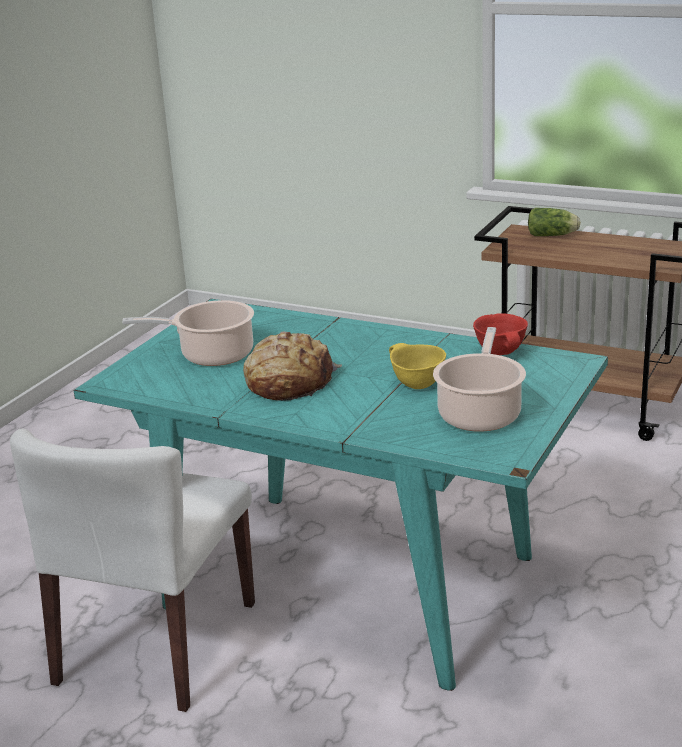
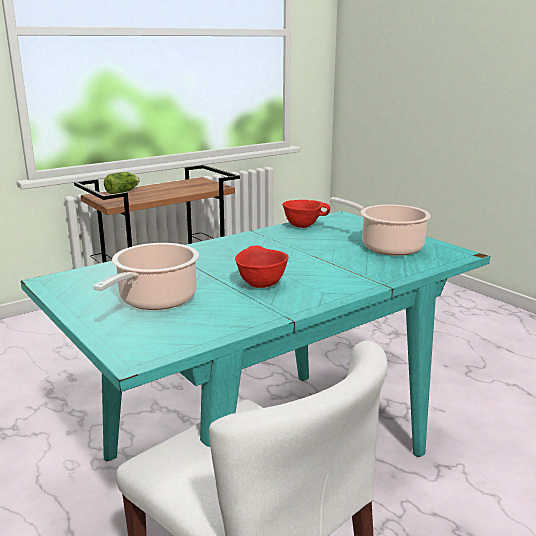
camera: 65 degrees left, 5 degrees down
(289, 382) = (260, 284): bread -> red bowl
(416, 384) = (322, 252): yellow bowl -> none

